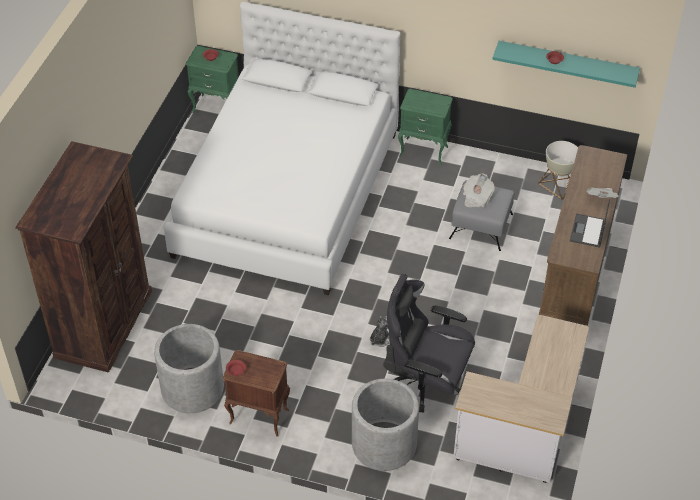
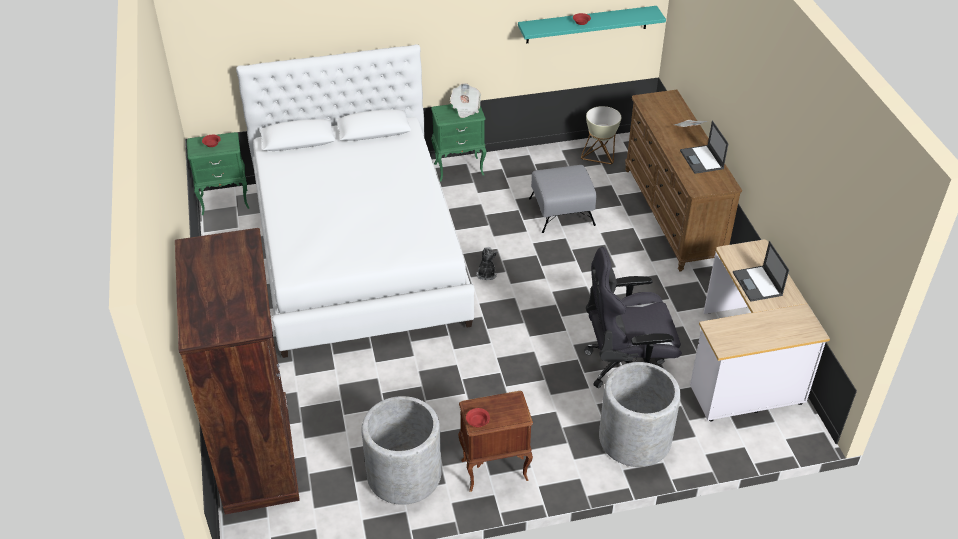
camera: 30 degrees left, 5 degrees down
(380, 339) = (552, 345): plush toy -> plush toy (486, 274)
(476, 197) = (557, 180): newspaper -> newspaper (465, 108)
(544, 362) = (757, 284): none -> laptop

